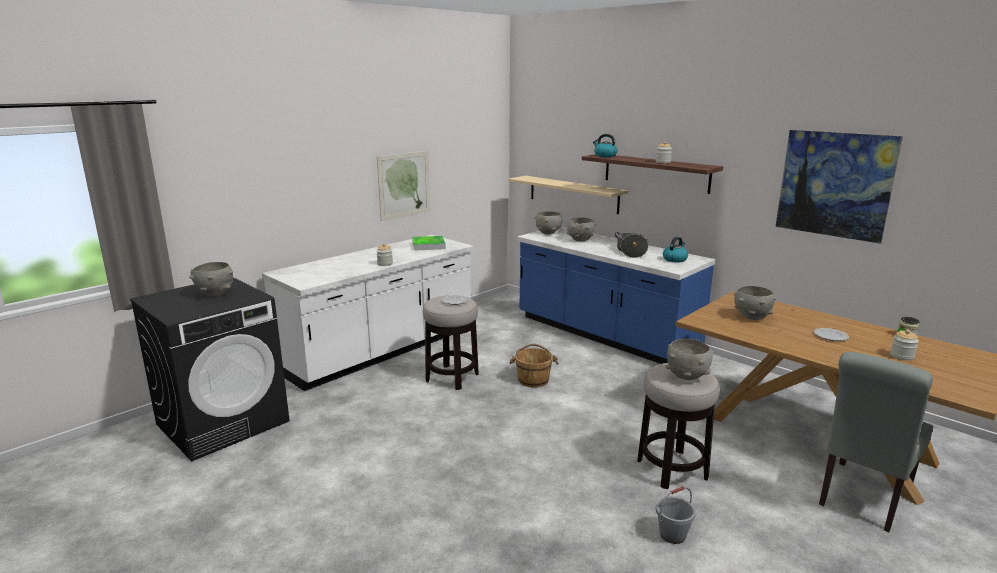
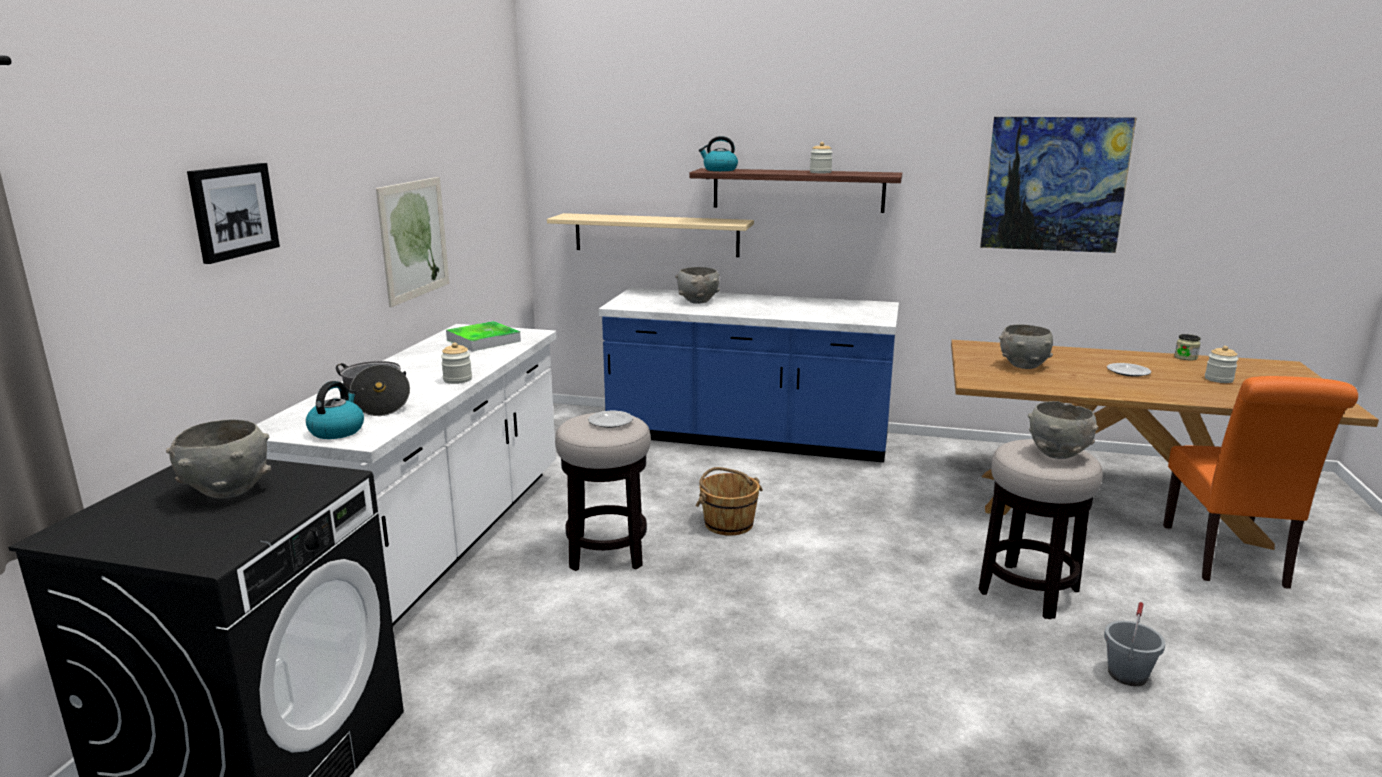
camera: 30 degrees left, 0 degrees up
(277, 166) = (233, 211): none -> picture
(548, 233) = (637, 298): grey bowl -> none
(631, 252) = (789, 307): cooking pot -> cooking pot (376, 402)
(675, 259) = (857, 309): kettle -> kettle (337, 430)
(862, 498) = (1228, 559): grey chair -> orange chair

